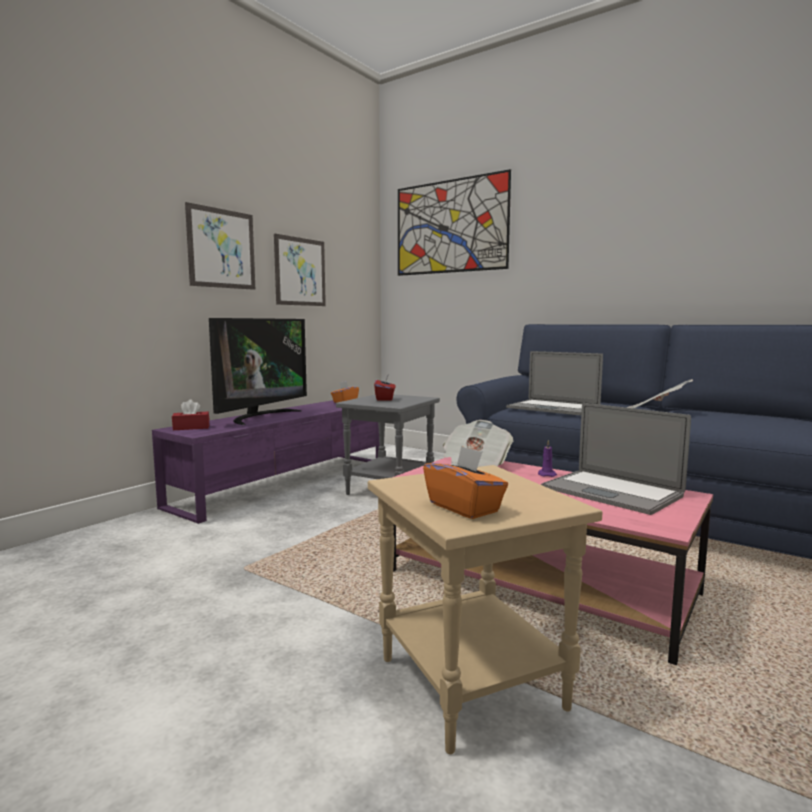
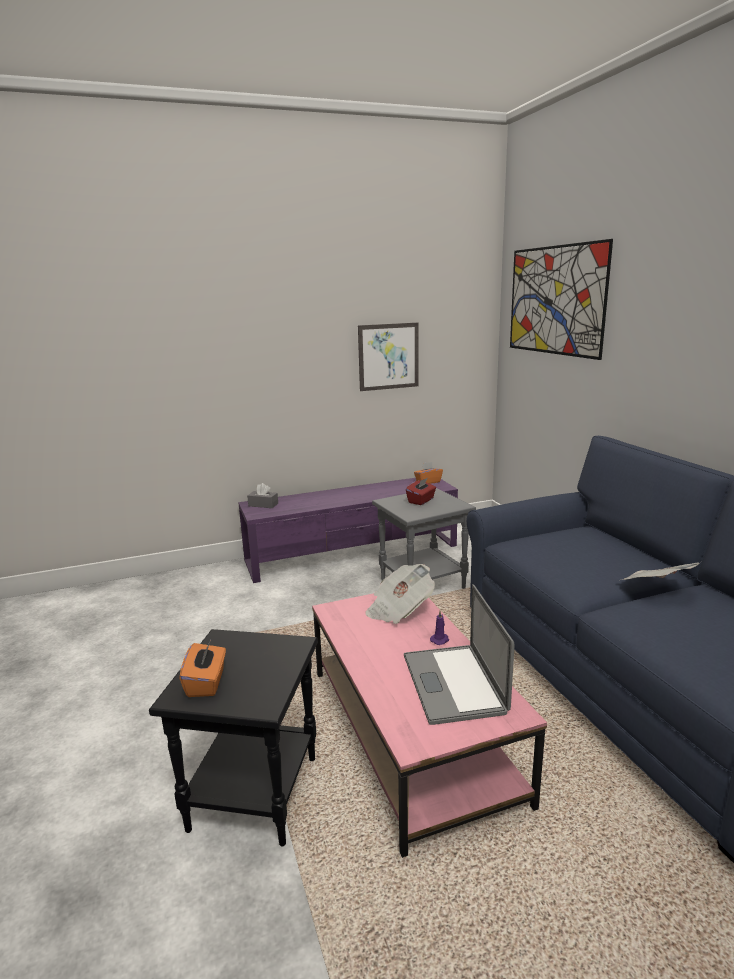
camera: 35 degrees right, 10 degrees up
(191, 427) = (263, 505): red tissue box -> grey tissue box
(221, 248) = (302, 349): picture -> none
(261, 416) = (328, 496): television -> none
(467, 682) = (252, 791): beige side table -> black side table
(553, 408) = (550, 553): laptop -> none

